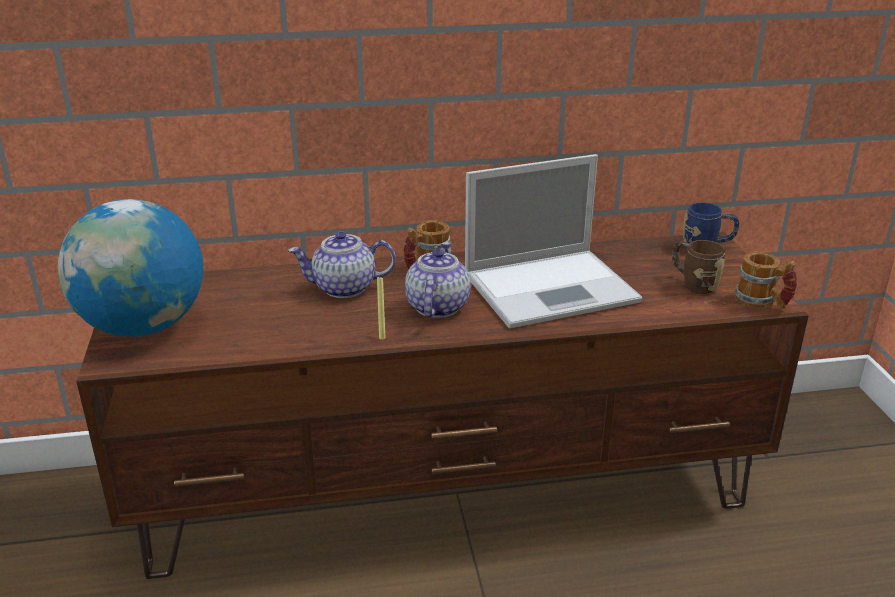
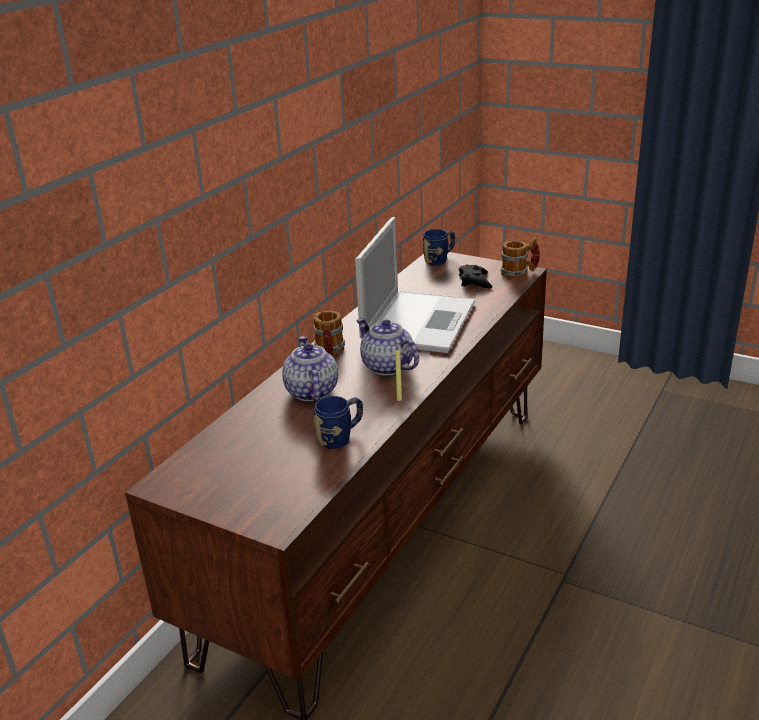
camera: 50 degrees left, 0 degrees up
(143, 327) = (241, 495): globe -> none
(279, 335) = (340, 437): none -> blue mug
(344, 288) = (310, 391): teapot -> teapot turned 135 degrees clockwise
(693, 283) = (474, 281): brown mug -> black game controller

